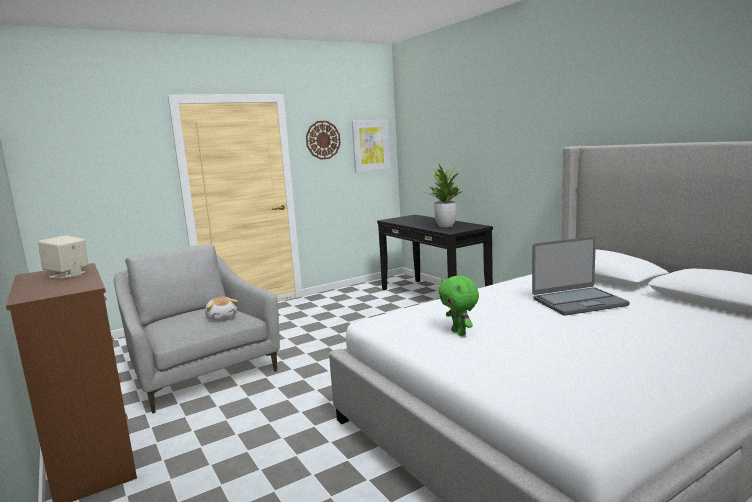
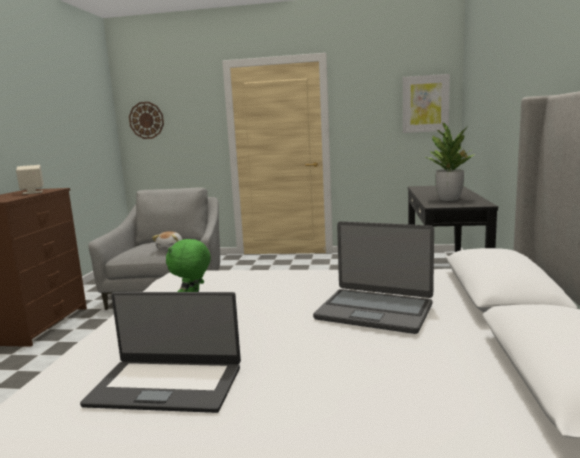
camera: 40 degrees right, 0 degrees up
(323, 140) = (366, 98): wall clock -> wall clock (146, 120)
(598, 371) = (167, 384): none -> laptop

